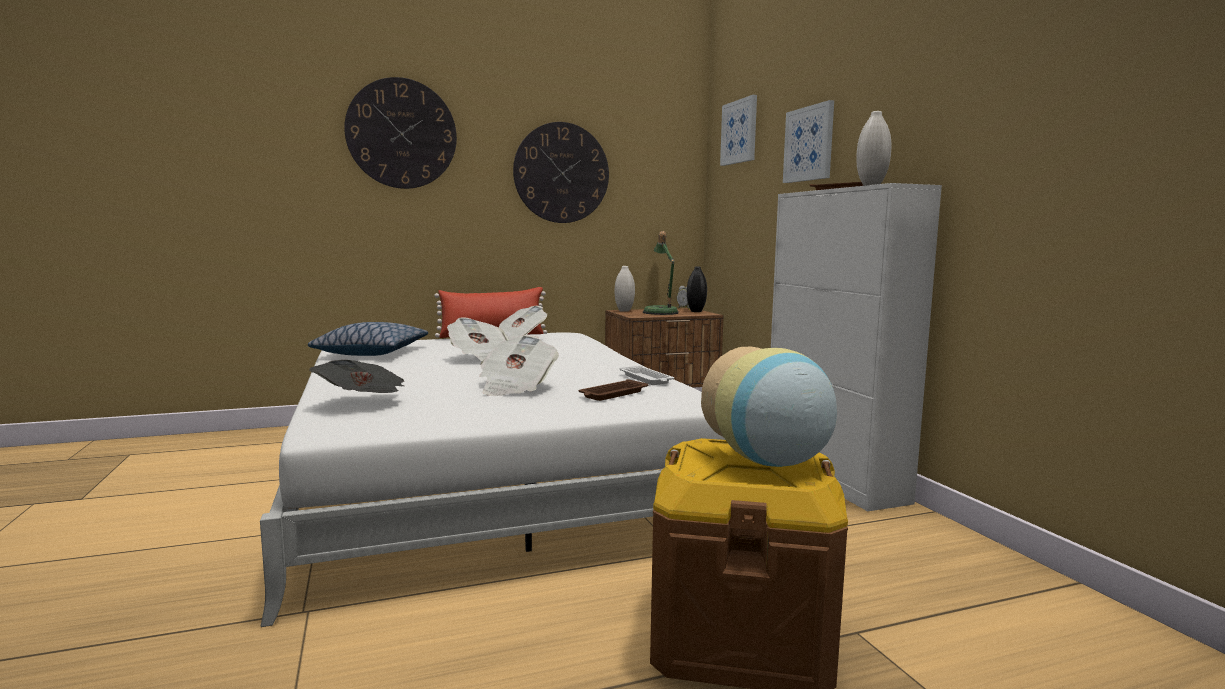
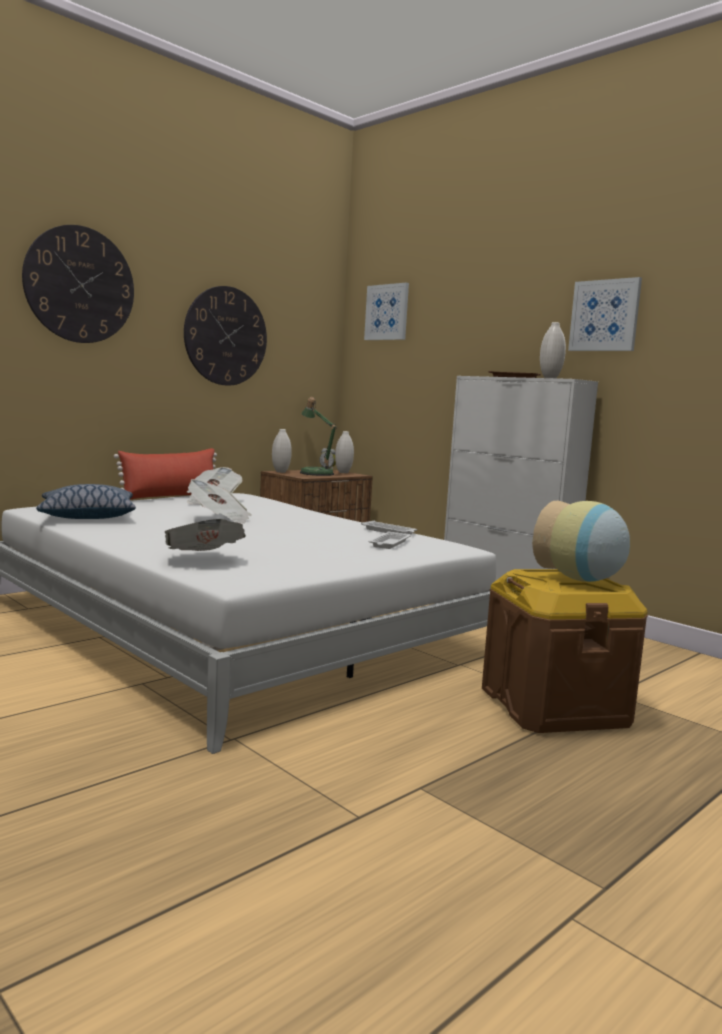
camera: 25 degrees left, 0 degrees up
(515, 387) = (304, 542): newspaper -> none
(612, 394) = (389, 544): brown tray -> white tray
(696, 311) = (343, 472): black vase -> white vase
(809, 144) = (468, 334): picture -> picture (605, 315)

